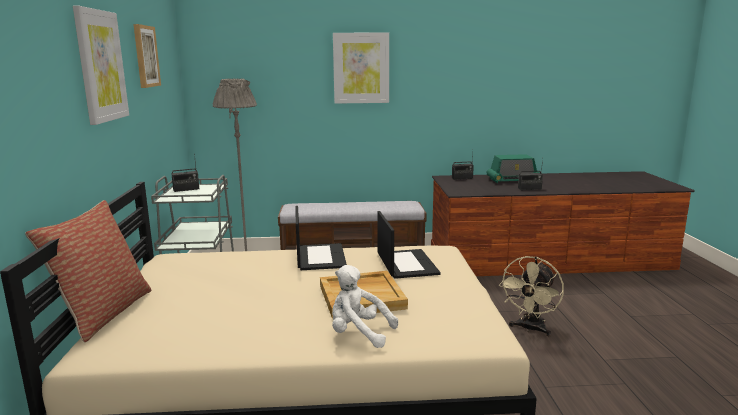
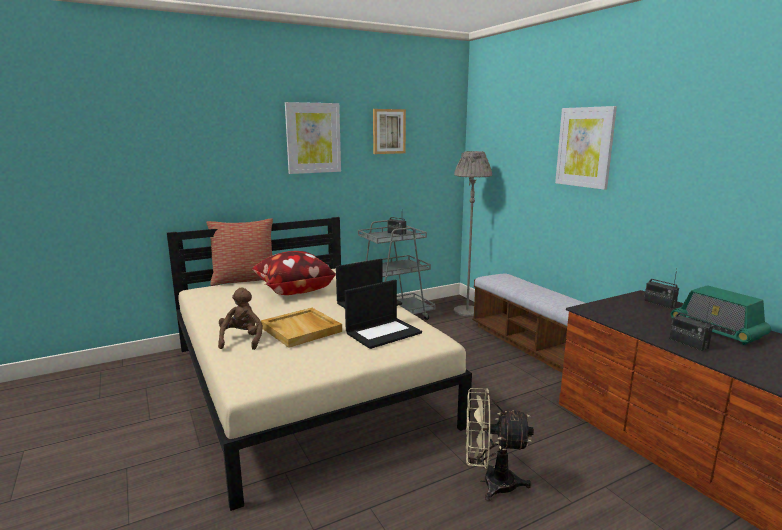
camera: 65 degrees right, 0 degrees up
(215, 287) = (293, 290): none -> pillow
(358, 334) = (242, 340): white plush toy -> brown plush toy

